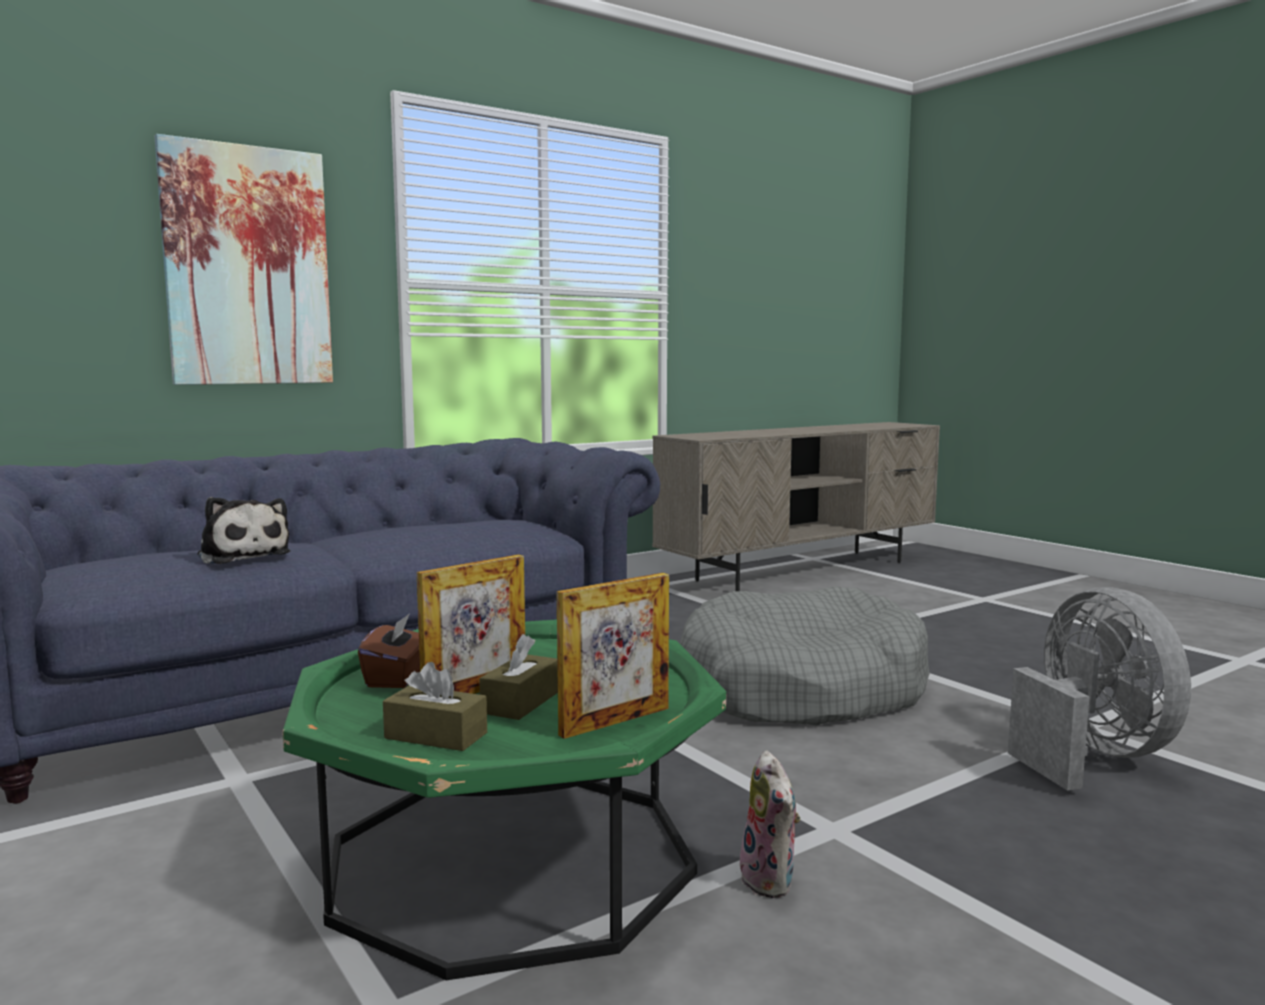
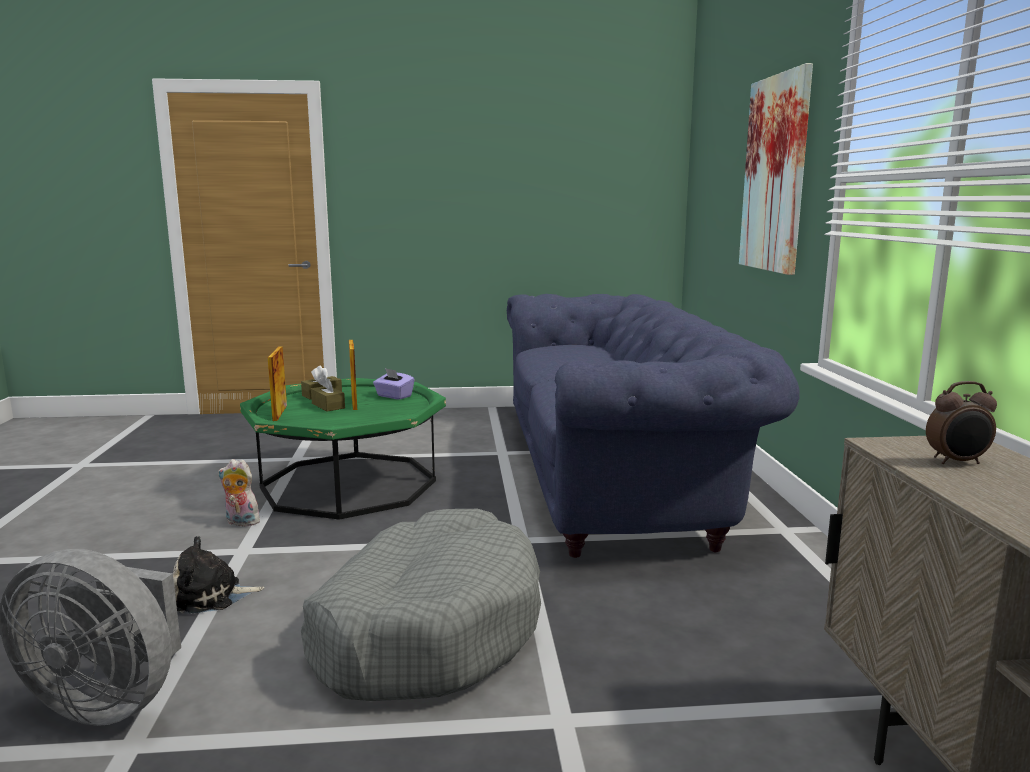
camera: 120 degrees right, 5 degrees up
(243, 555) = (568, 359): plush toy -> plush toy (211, 596)
(397, 677) = (394, 396): brown tissue box -> purple tissue box
(711, 435) = (957, 462): none -> alarm clock

